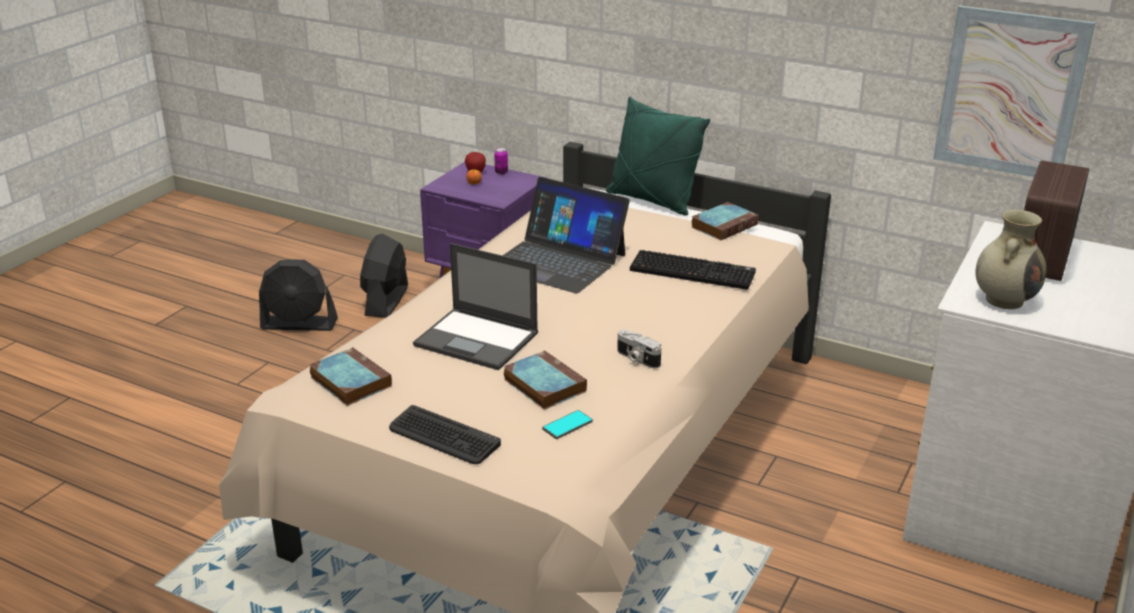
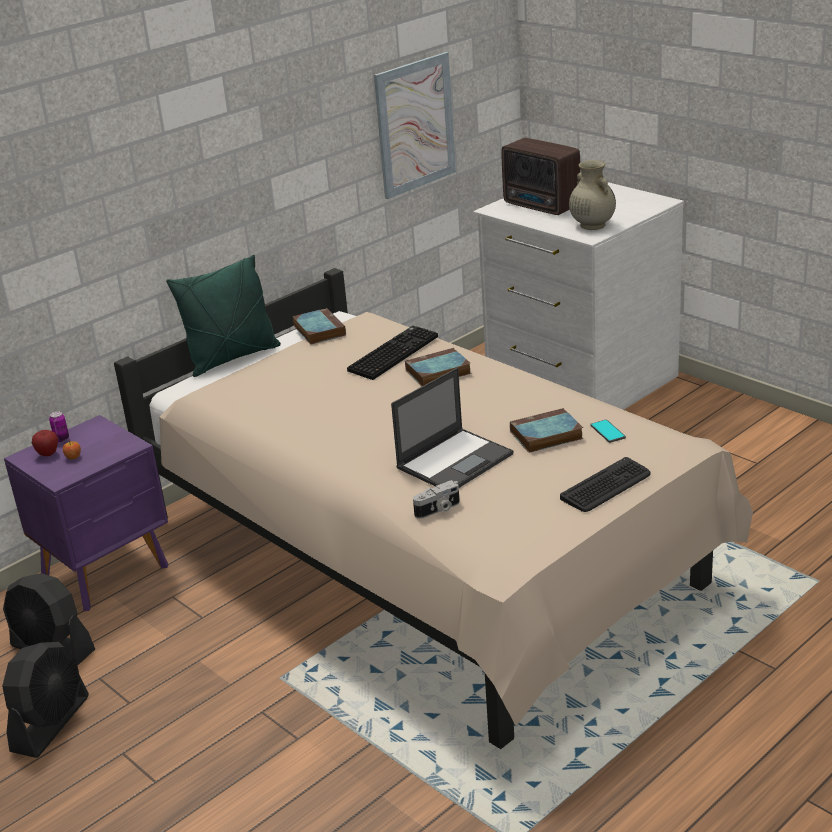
camera: 70 degrees left, 0 degrees up
(349, 381) = (496, 530): book -> book (437, 372)
(558, 261) = (331, 410): laptop -> none
(636, 359) = (523, 393): camera -> camera (438, 510)

